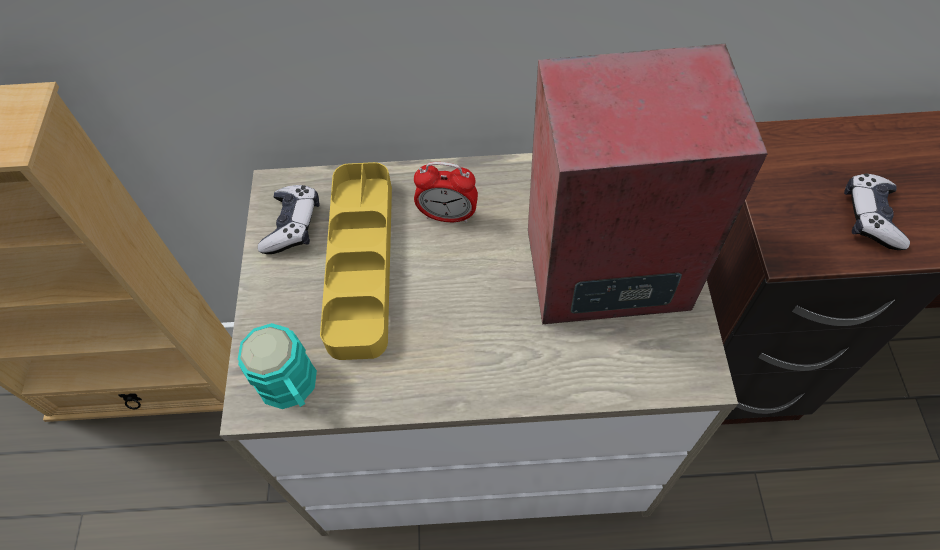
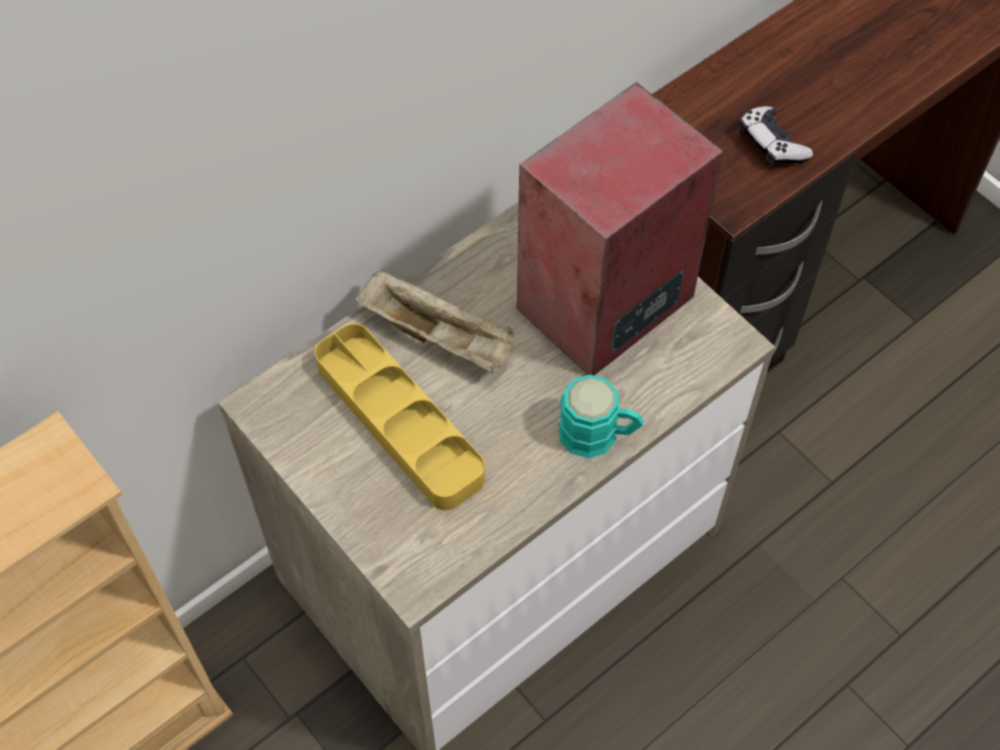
camera: 40 degrees left, 0 degrees up
(292, 226) = (307, 428): game controller -> none
(292, 389) = (436, 555): turquoise mug -> turquoise mug (598, 435)
(448, 215) = (438, 336): alarm clock -> beige tray

